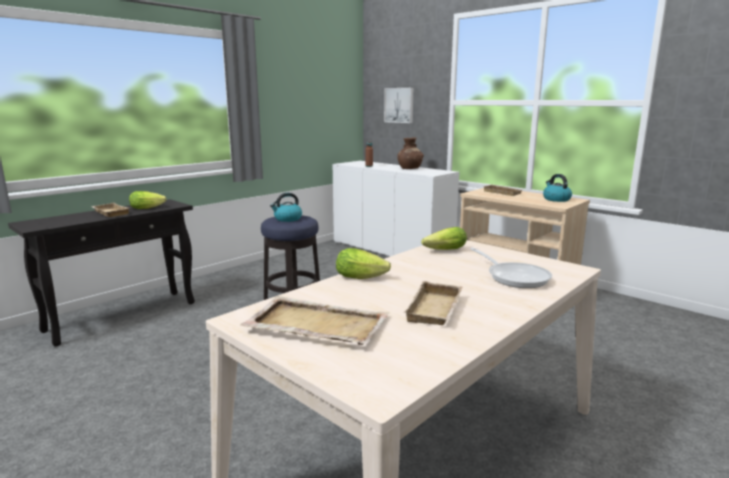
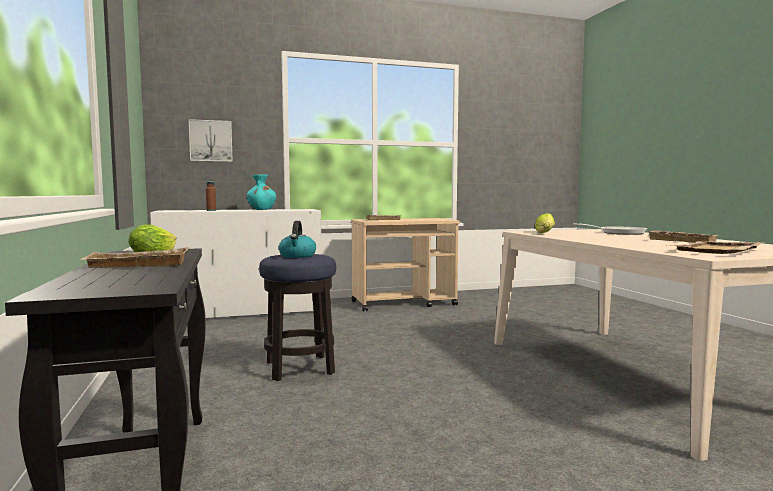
camera: 60 degrees left, 10 degrees down
(363, 277) = (604, 242): lettuce -> none
(409, 168) = (261, 209): brown vase -> turquoise vase
(556, 199) = (427, 219): kettle -> none

